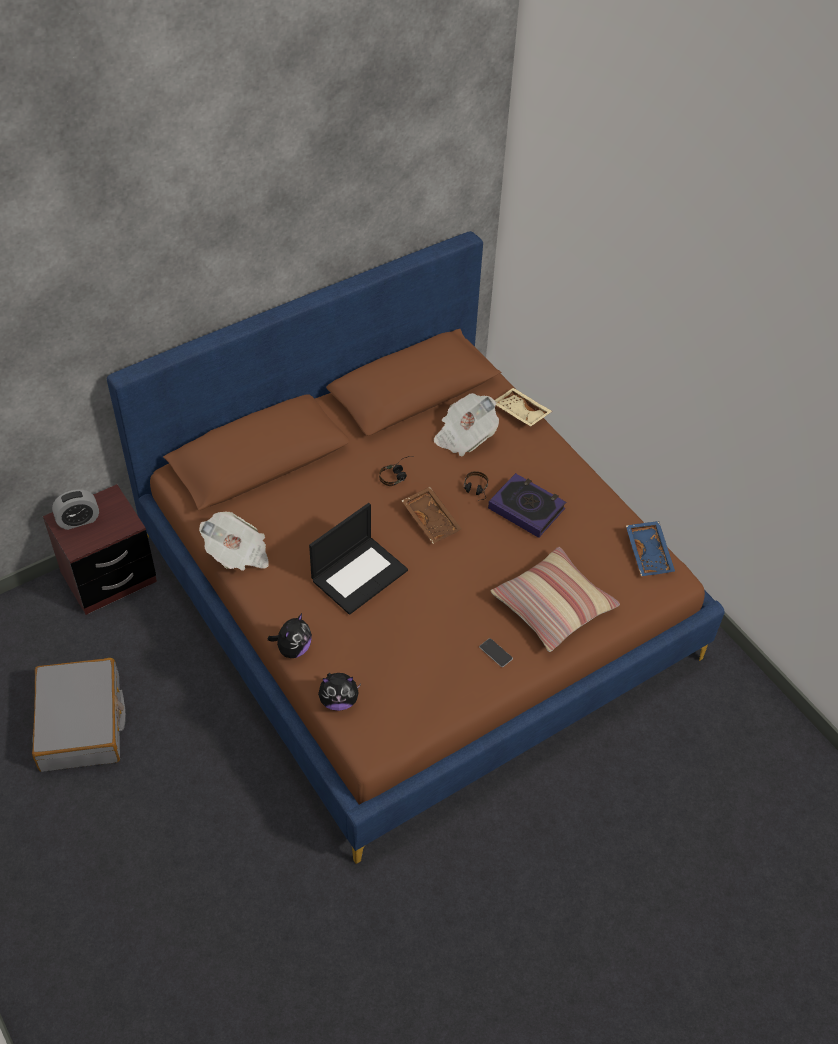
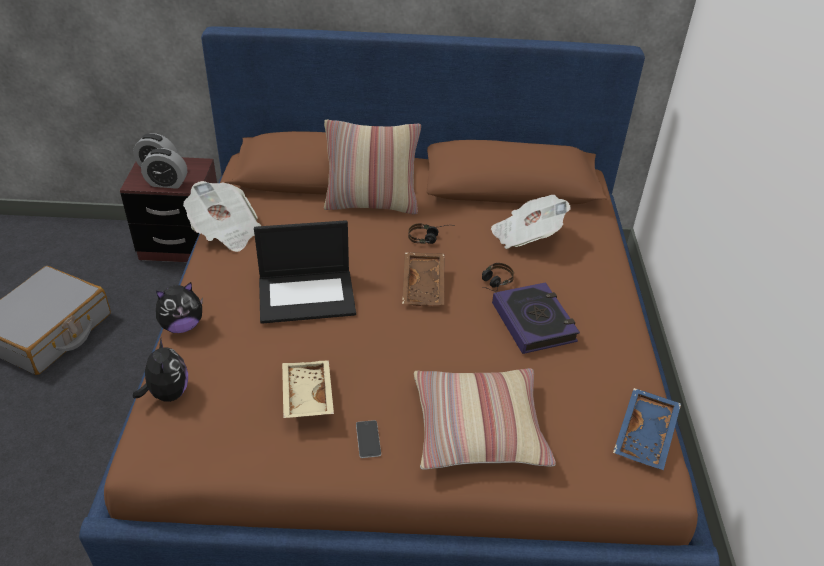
camera: 35 degrees right, 10 degrees down
(105, 532) = (167, 183): none -> alarm clock
(325, 466) = (371, 204): none -> pillow
(339, 701) = (167, 393): plush toy -> plush toy turned 135 degrees counterclockwise
(520, 413) = (602, 242): beige tray -> beige tray (305, 396)

